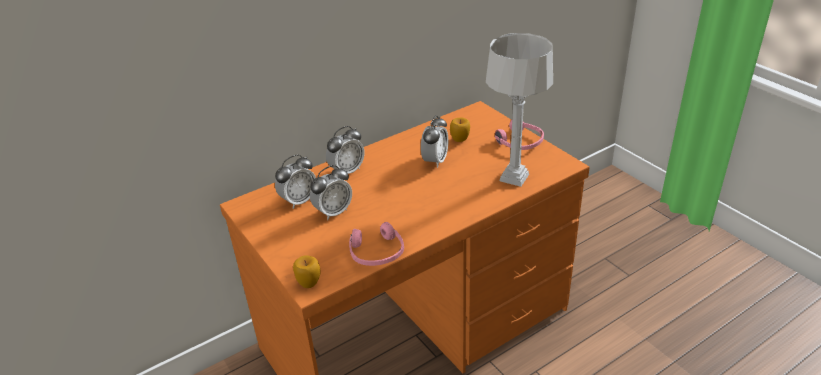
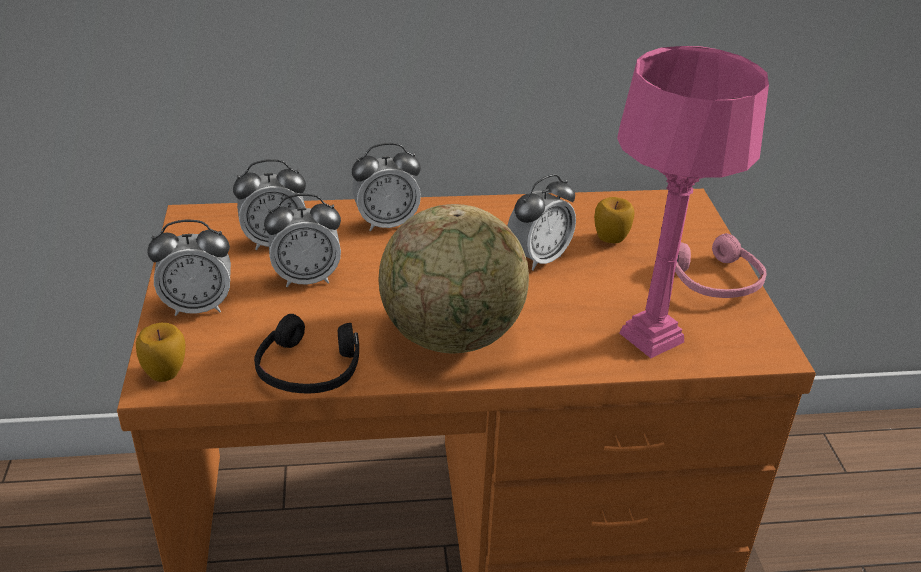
camera: 25 degrees right, 0 degrees up
(292, 246) = (198, 306): none -> alarm clock
(376, 252) = (309, 369): pink headphones -> black headphones
(429, 211) = (452, 337): none -> globe
(513, 177) = (651, 337): grey table lamp -> pink table lamp

